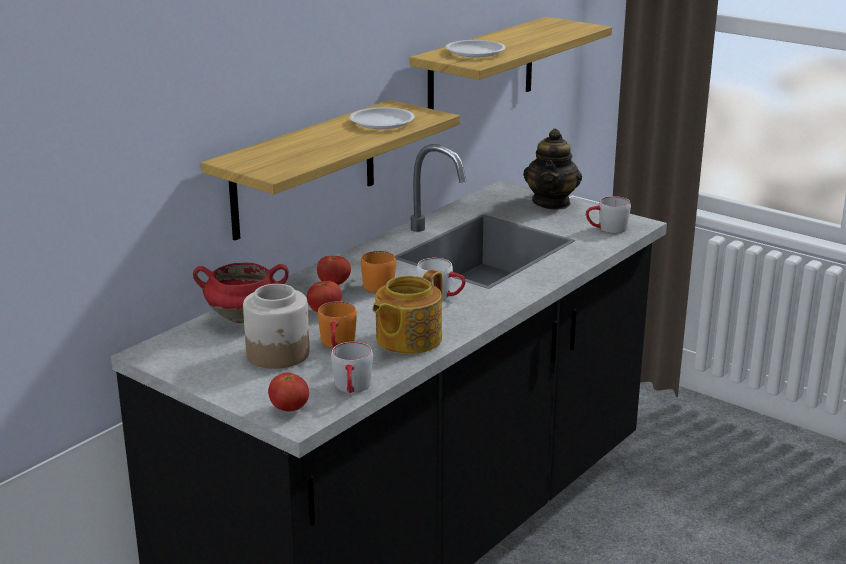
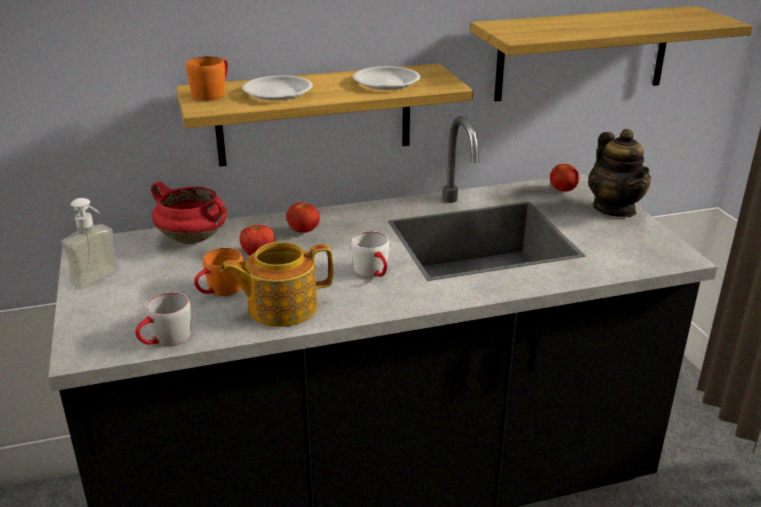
camera: 35 degrees right, 5 degrees up
(216, 371) = (101, 281): none -> soap dispenser
(278, 354) = (165, 282): jar -> none
(289, 409) = (92, 339): tomato -> tomato (562, 190)
(377, 283) = (338, 242): orange mug -> orange mug (213, 92)
(475, 52) = (542, 28): white plate -> white plate (278, 92)
(552, 203) = (614, 209): teapot -> teapot turned 60 degrees counterclockwise
(606, 229) = (636, 253): grey mug -> none

